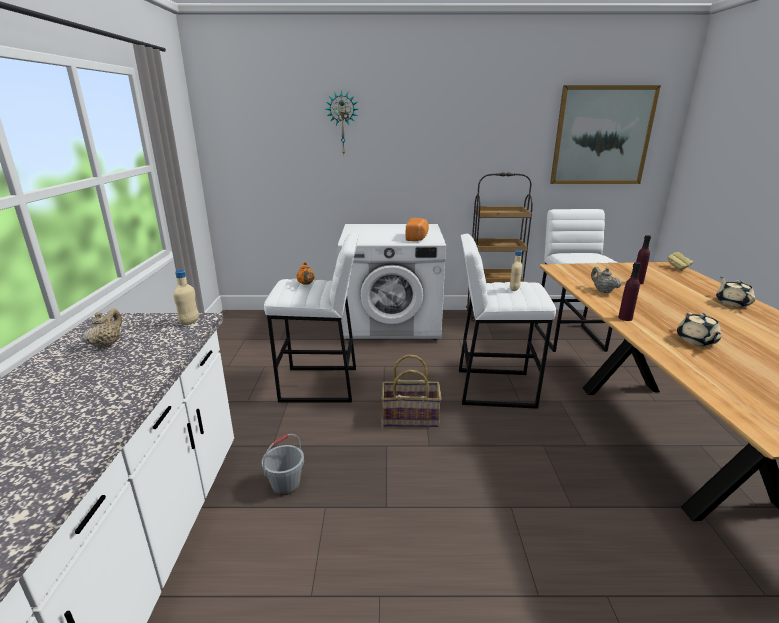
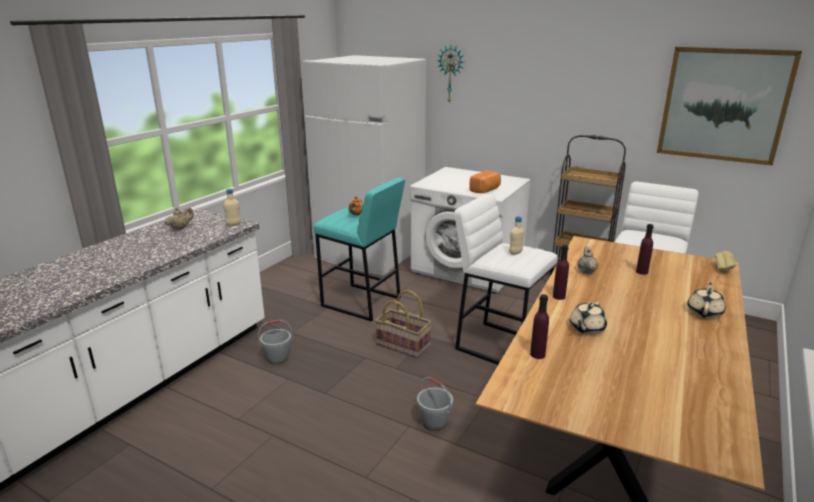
camera: 30 degrees right, 0 degrees up
(276, 329) = (370, 252): none -> white fridge
(321, 384) = (363, 302): white stool -> turquoise stool
(529, 492) = (434, 423): none -> grey bucket
(714, 379) = (537, 354): none -> purple bottle

